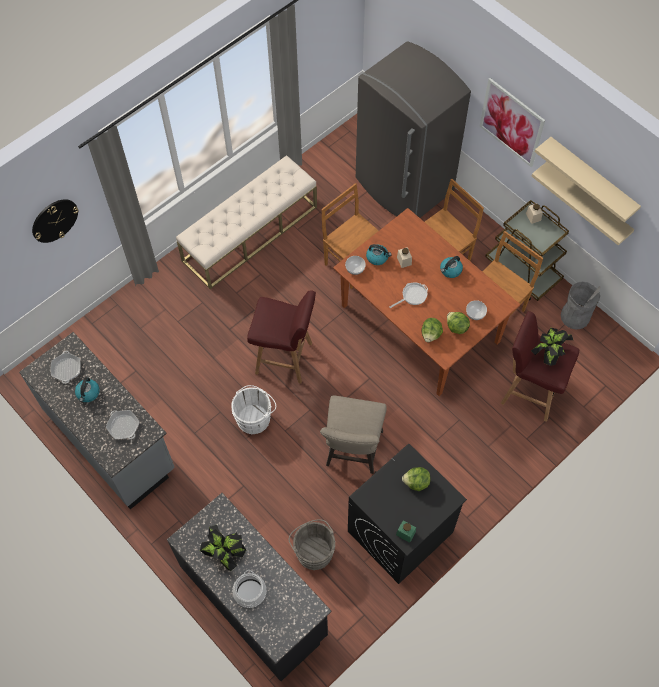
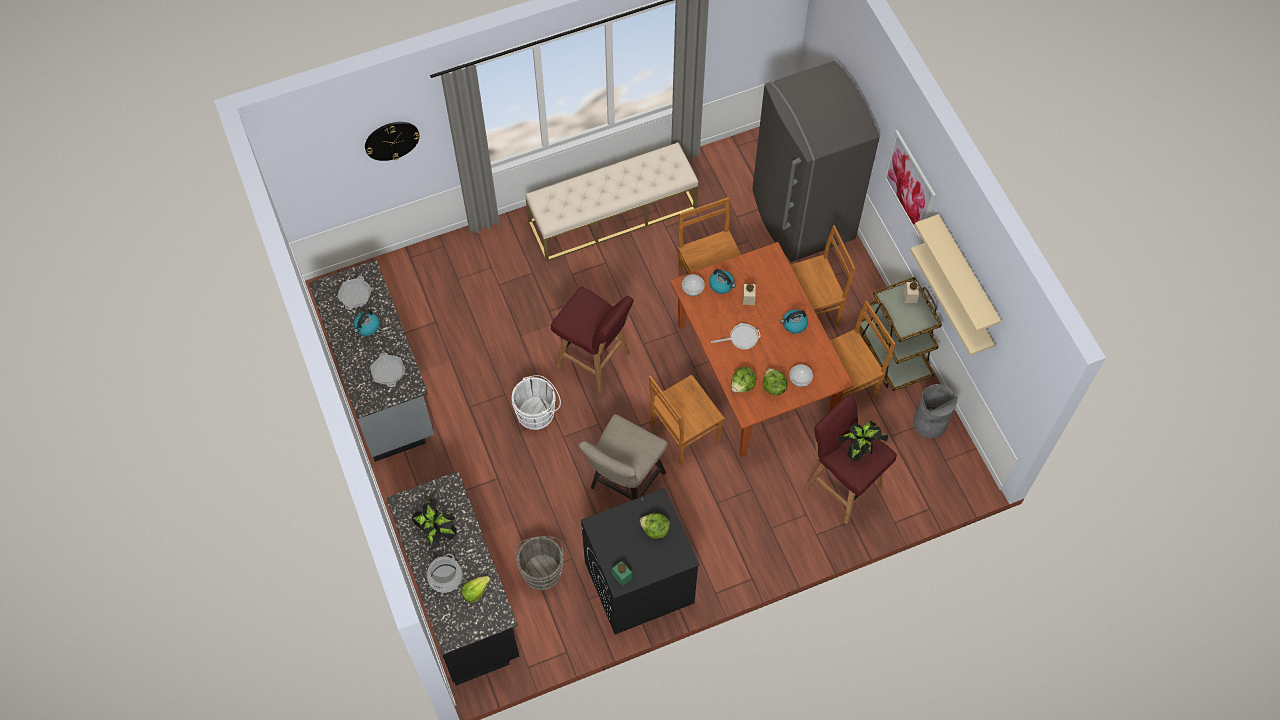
camera: 20 degrees right, 0 degrees up
(281, 594) = (475, 591): none -> lettuce
(383, 393) = (683, 433): none -> brown chair

